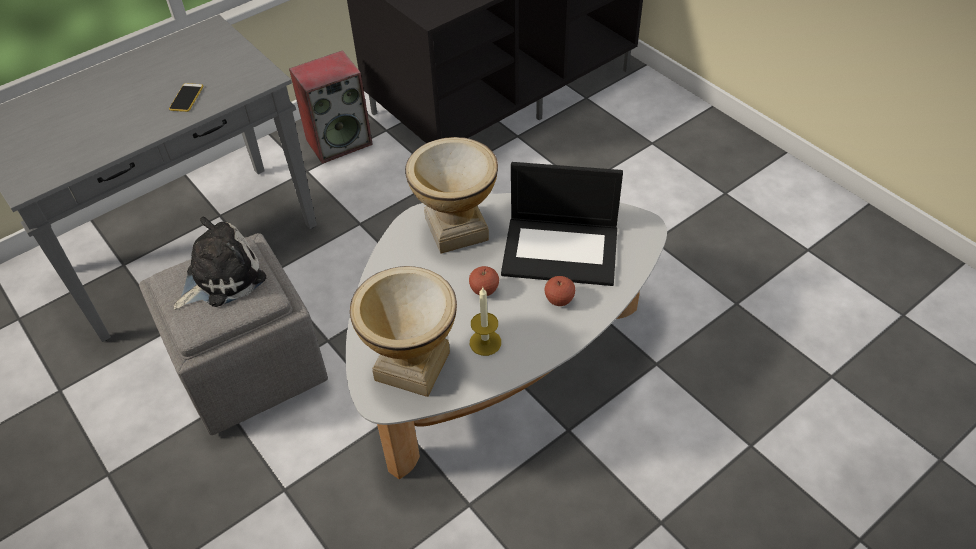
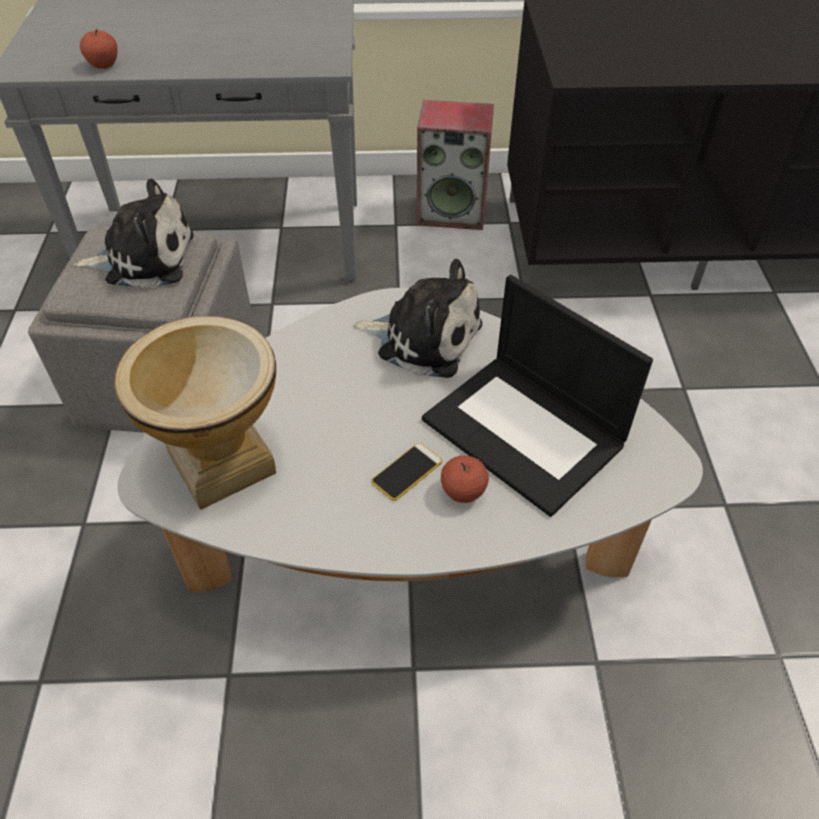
camera: 35 degrees right, 0 degrees up
(186, 98) = (234, 53): phone -> phone (407, 472)
(456, 229) = (424, 338): vase -> plush toy
(484, 290) = (386, 425): apple -> apple (104, 65)
(485, 342) = (325, 488): candle -> none

